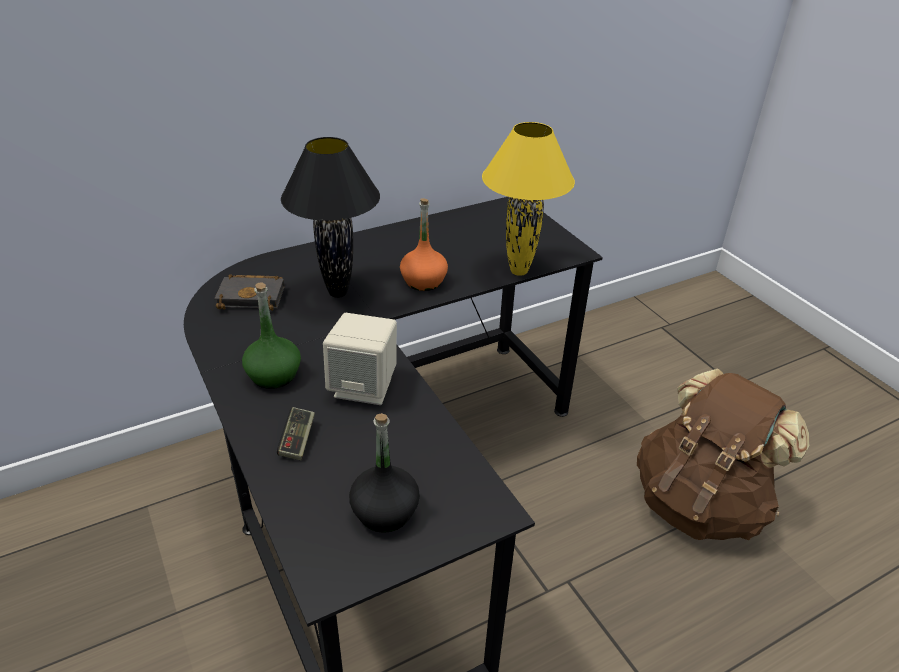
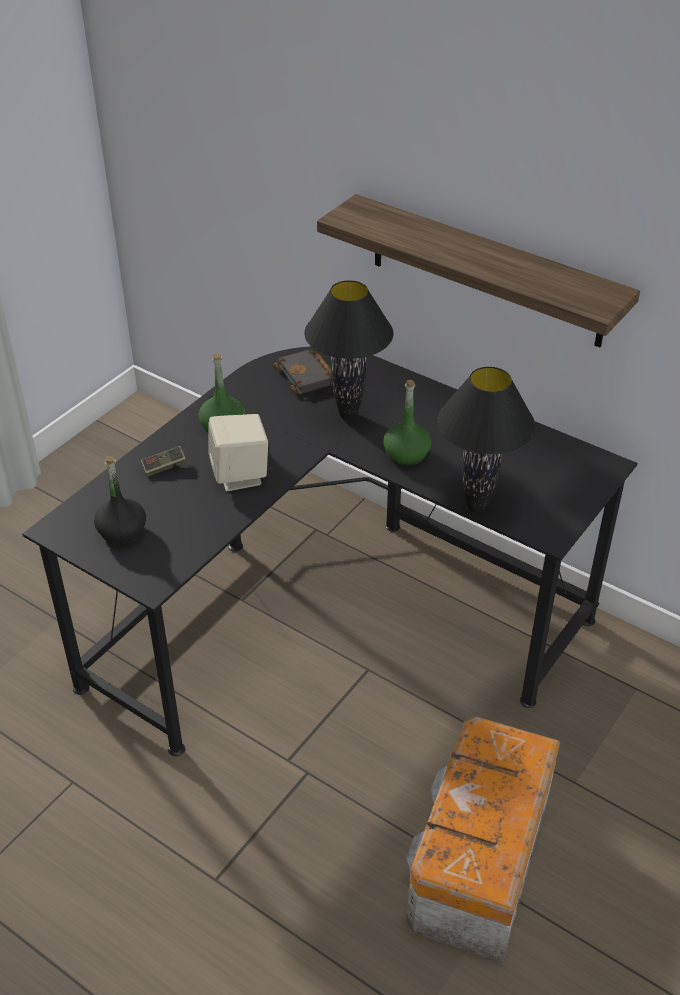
camera: 65 degrees right, 5 degrees up
(365, 95) = (486, 271): none -> shelf
(423, 281) = (406, 455): orange bottle -> green bottle
(518, 271) = (476, 507): yellow table lamp -> black table lamp
(699, 503) = (478, 861): brown backpack -> storage box

